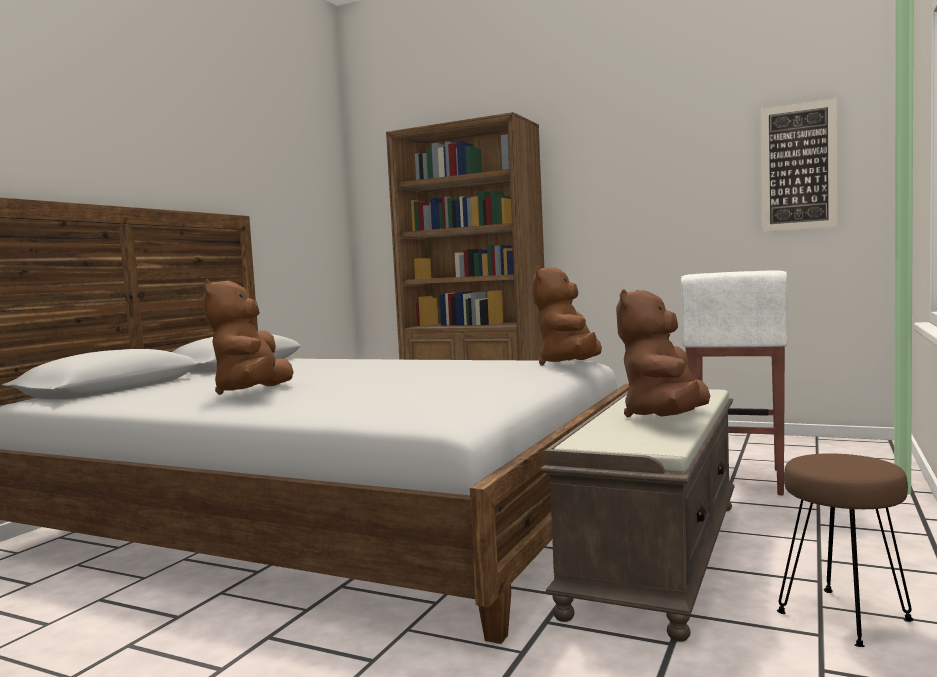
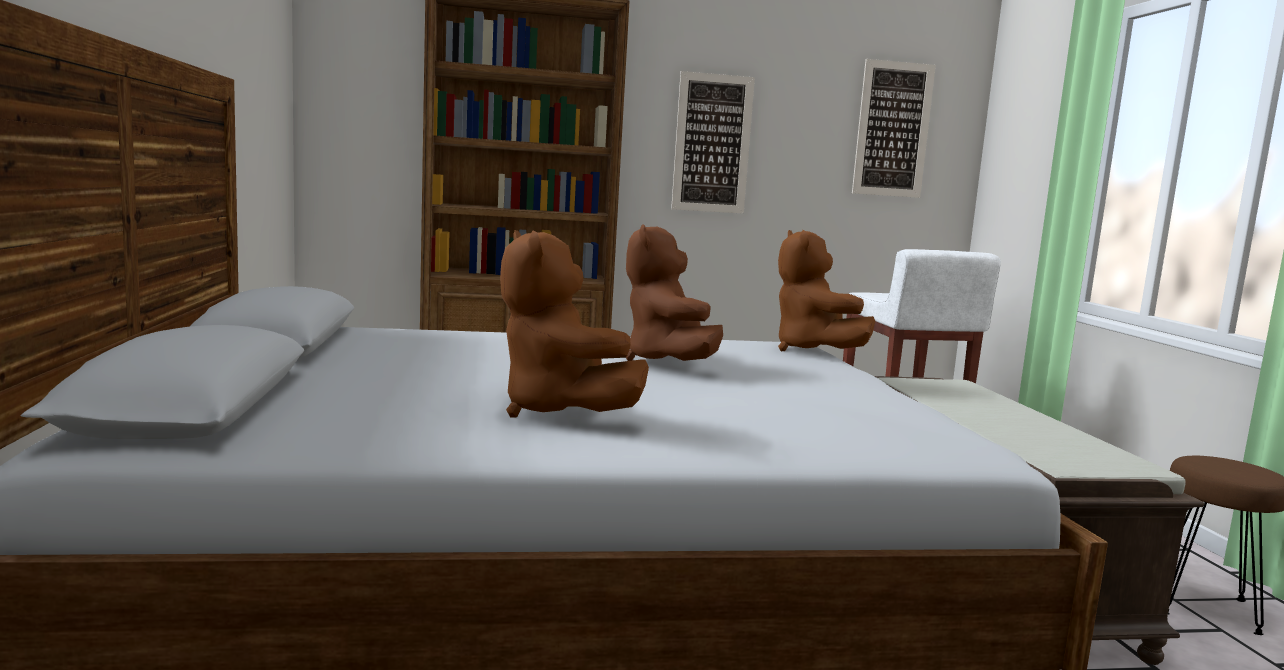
camera: 35 degrees left, 5 degrees up
(625, 207) = (712, 143): none -> picture
(666, 418) = (1035, 425): brown plush toy -> brown plush toy (667, 362)

